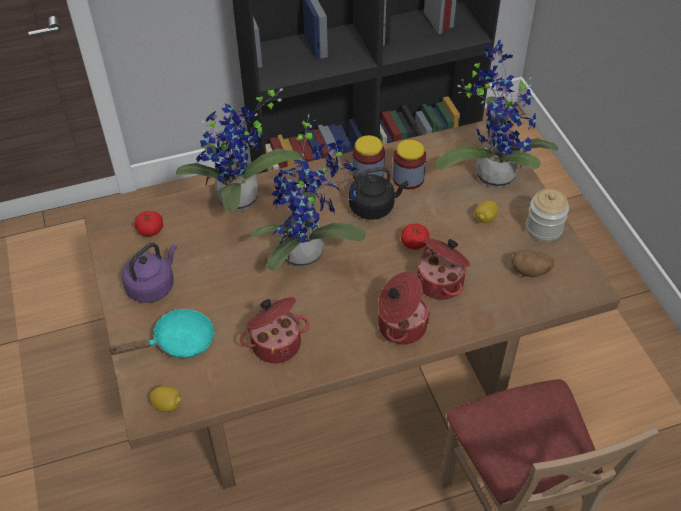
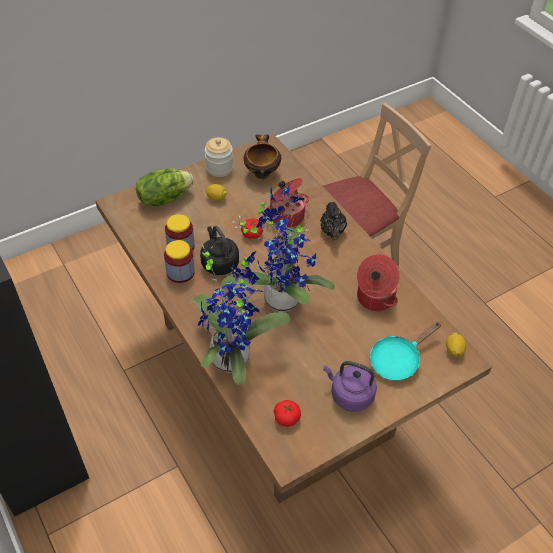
camera: 105 degrees left, 0 degrees up
(178, 342) = (398, 360): turquoise frying pan -> turquoise frying pan turned 90 degrees counterclockwise
(400, 326) = (332, 232): cooking pot -> black teapot
(492, 172) = (164, 198): potted plant -> lettuce
(530, 271) = (261, 172): potato -> bowl

